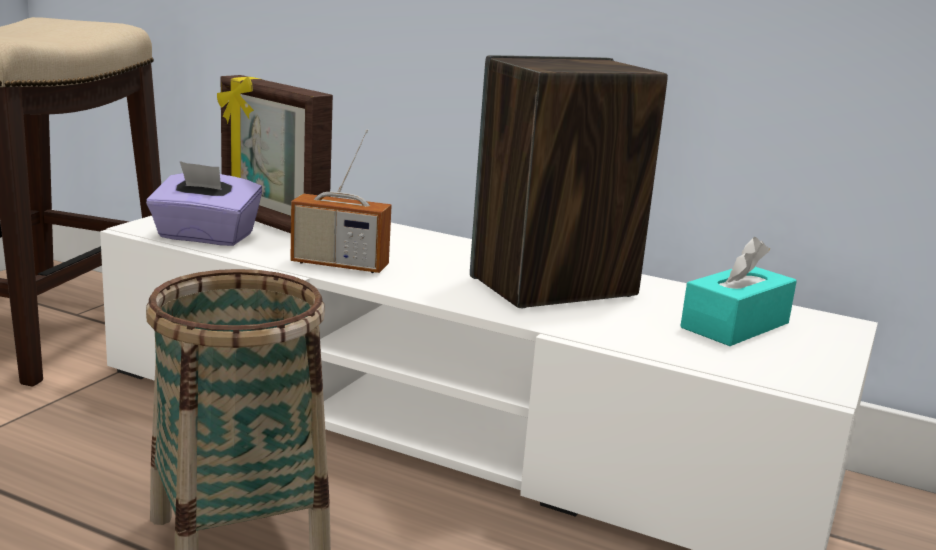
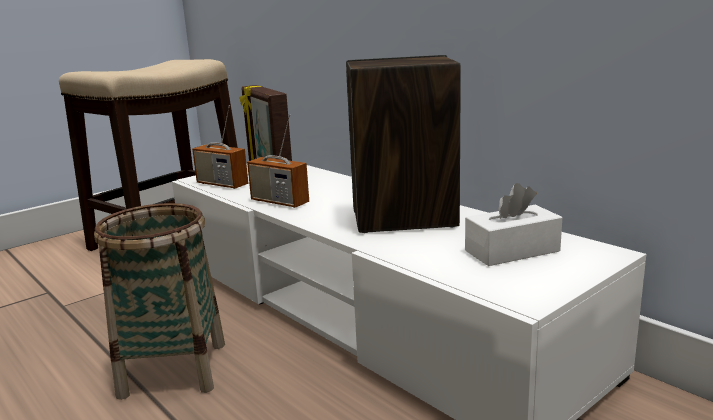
camera: 25 degrees right, 0 degrees up
(205, 237) = (222, 184): purple tissue box -> radio
(735, 325) = (512, 251): turquoise tissue box -> white tissue box

